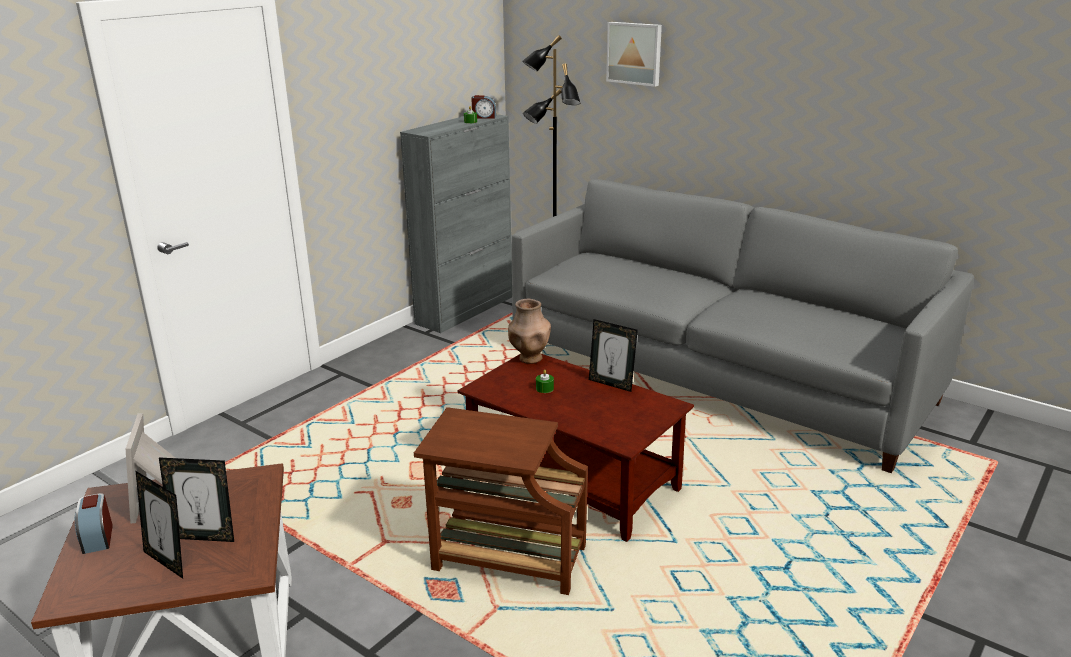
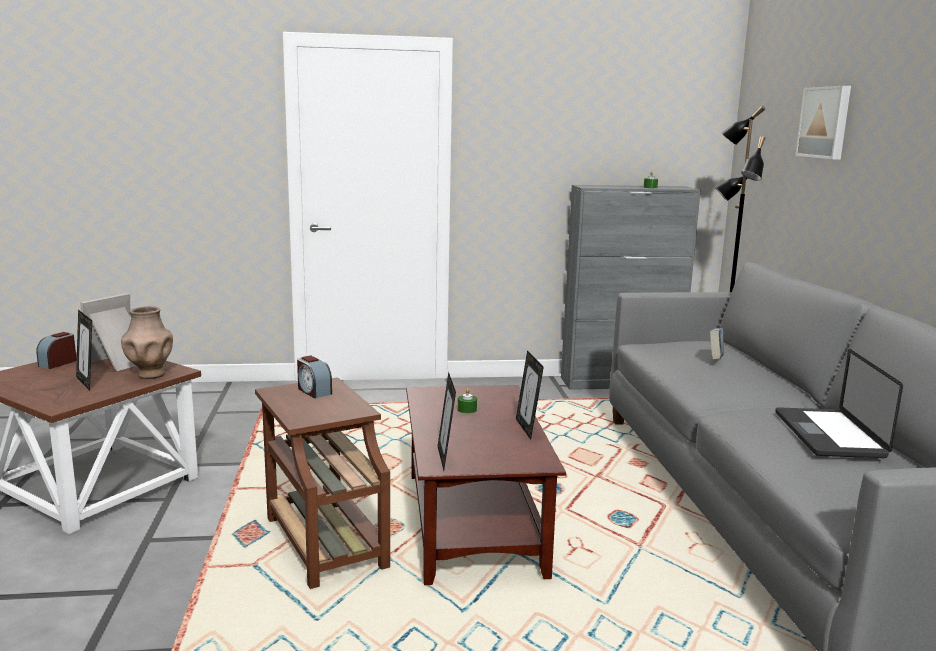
camera: 45 degrees right, 10 degrees down
(168, 561) = (49, 384): picture frame -> picture frame (445, 458)
(484, 117) = (674, 187): alarm clock -> alarm clock (313, 391)
(530, 358) = (503, 390): brown vase -> brown vase (151, 374)
(632, 273) = (715, 360): none -> book
(788, 309) = (828, 434): none -> laptop

